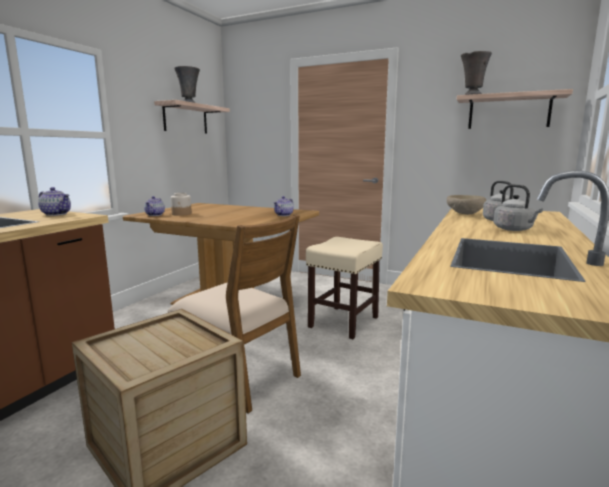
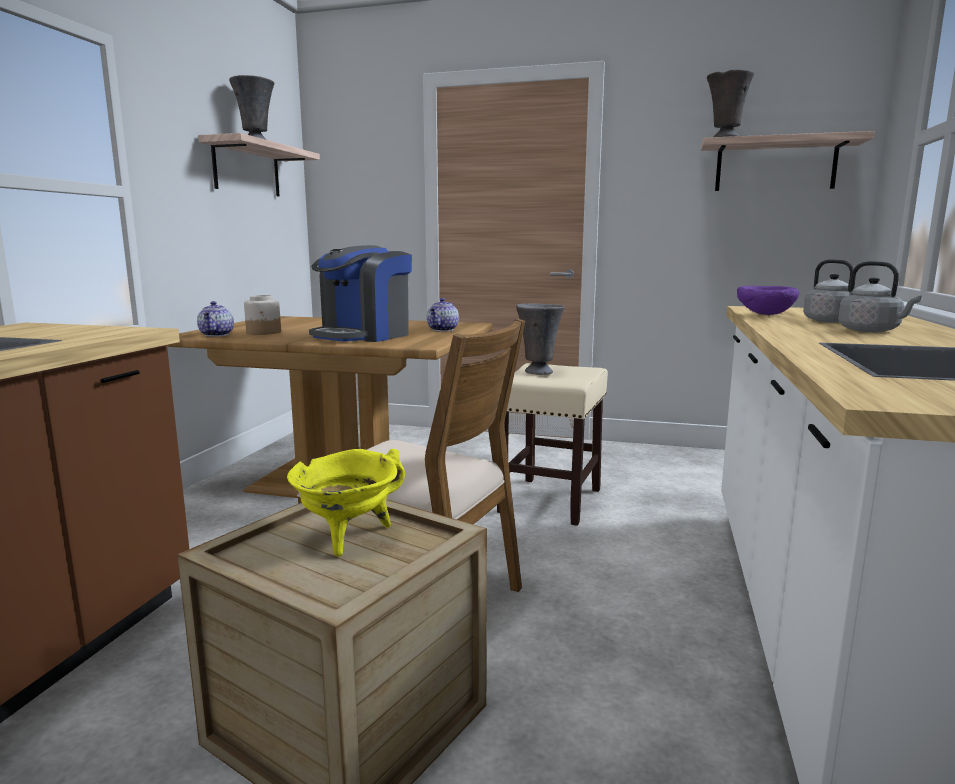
camera: 10 degrees left, 0 degrees up
(57, 214) = (77, 329): teapot -> none
(166, 339) = (348, 537): none -> yellow cooking pot
(234, 218) = (364, 336): none -> coffee machine
(336, 243) = (538, 372): none -> grey vase
(464, 214) = (764, 315): beige bowl -> purple bowl

